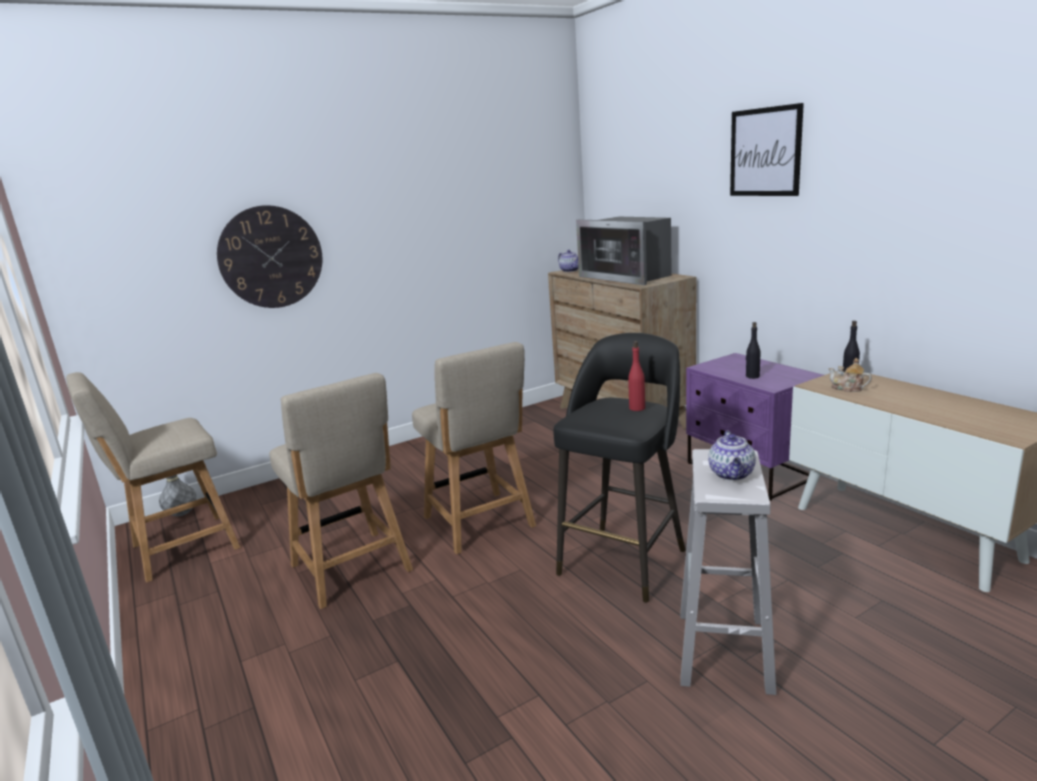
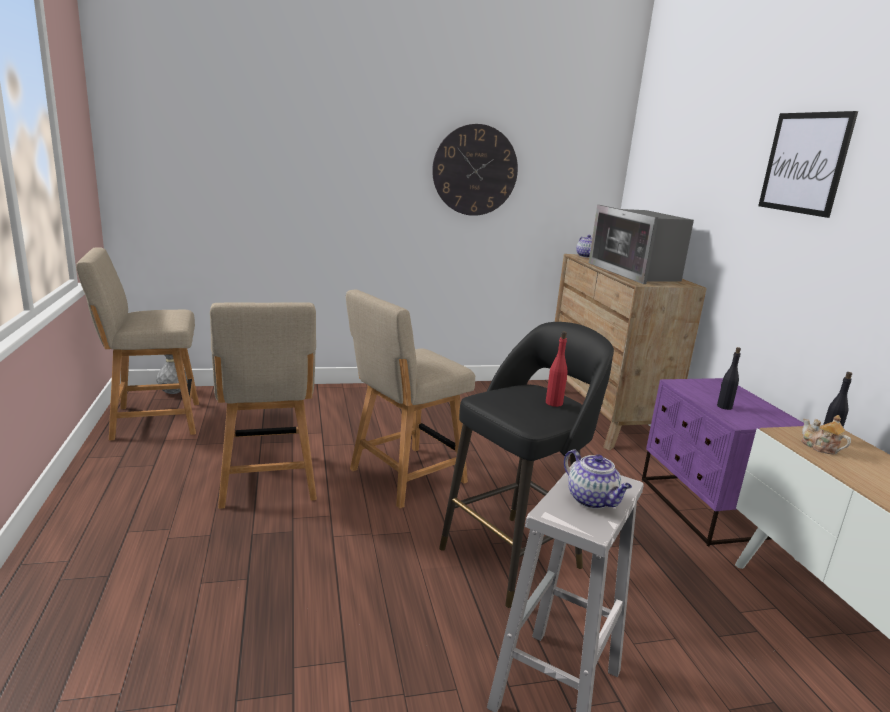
camera: 15 degrees right, 0 degrees up
(271, 257) = (297, 184): wall clock -> wall clock (475, 170)
(481, 524) = (403, 477): beige chair -> beige chair turned 60 degrees clockwise
(732, 474) = (592, 500): teapot -> teapot turned 60 degrees counterclockwise

